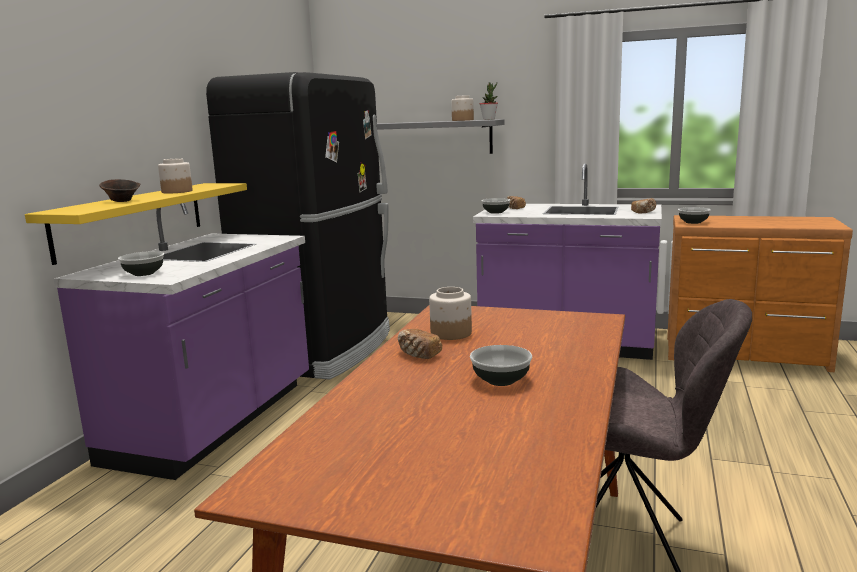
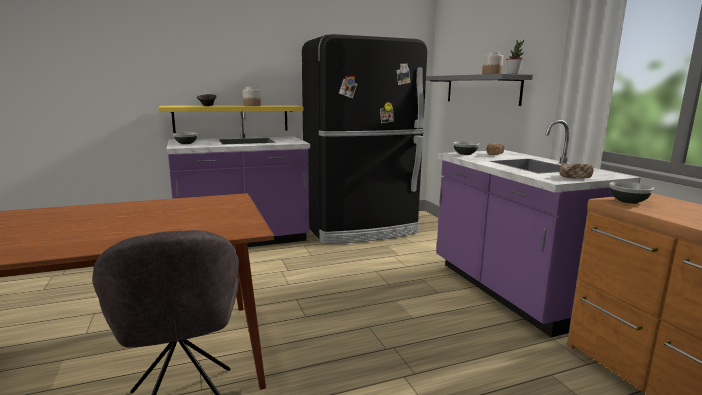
camera: 50 degrees right, 0 degrees up
(418, 354) = (130, 208): bread -> none
(450, 333) = (180, 206): jar -> none
(501, 380) = (83, 230): bowl -> none

